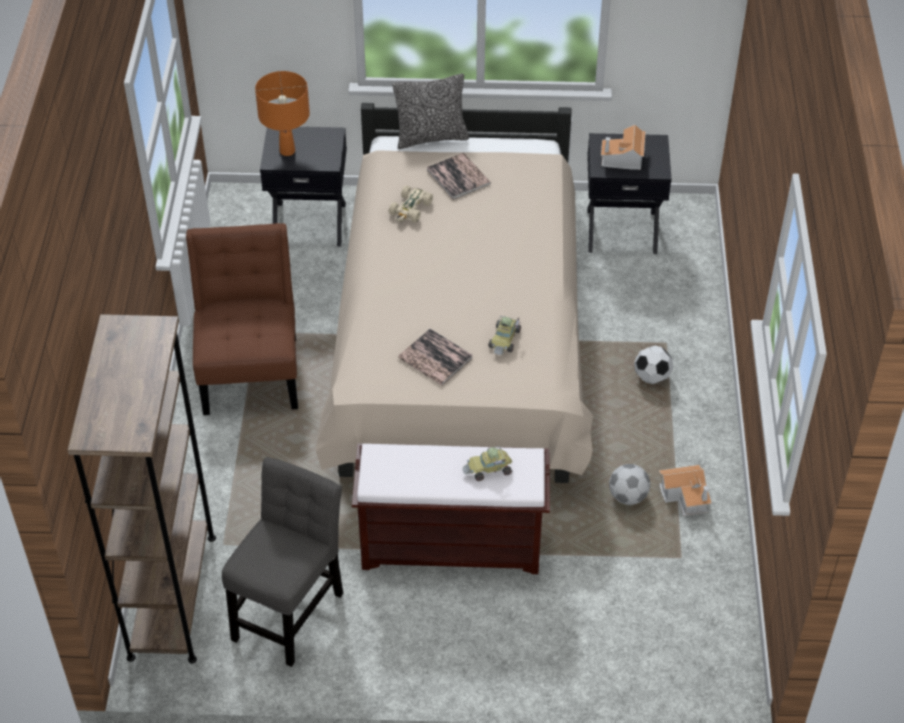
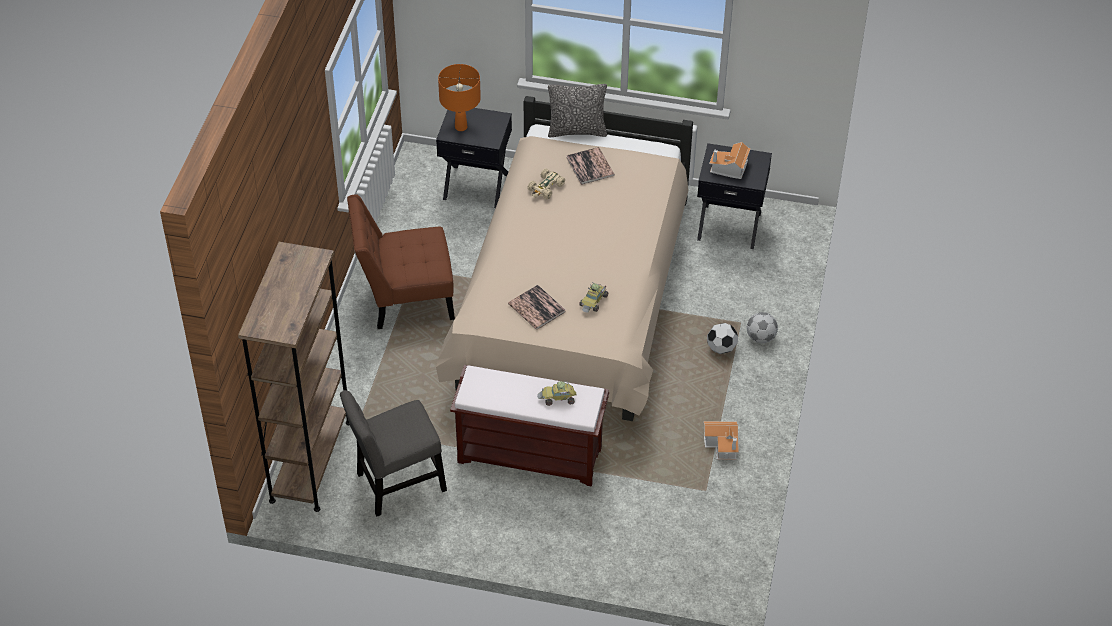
camera: 10 degrees right, 0 degrees up
(251, 369) = (405, 298): brown chair -> brown chair turned 105 degrees counterclockwise
(290, 610) = (396, 484): grey chair -> grey chair turned 150 degrees counterclockwise
(628, 496) = (677, 438): football -> football (761, 338)

